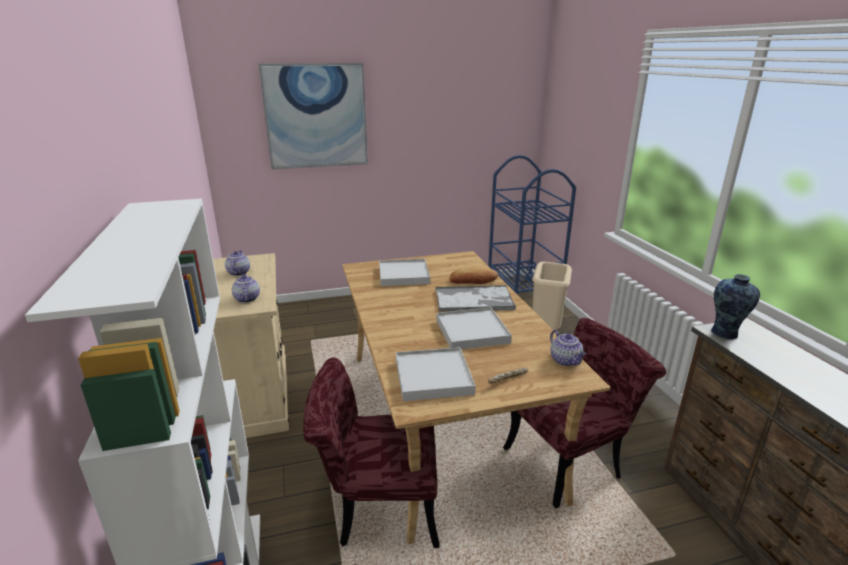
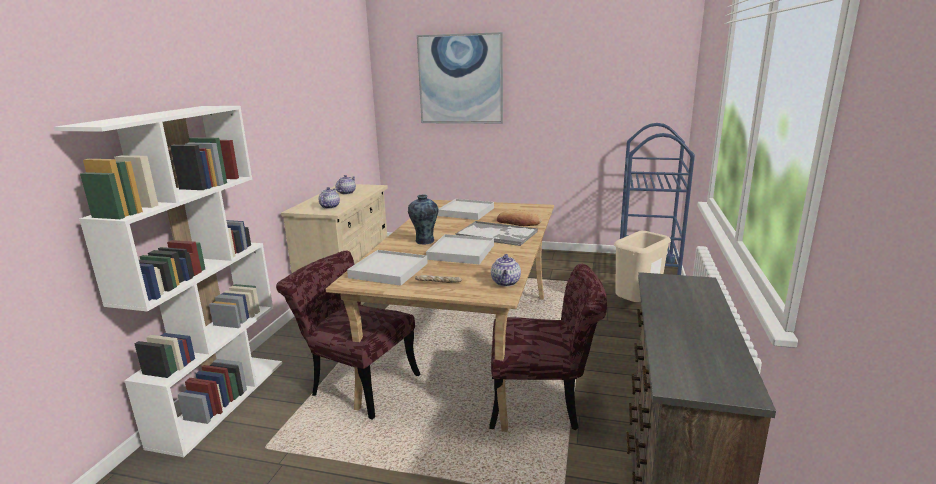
camera: 30 degrees right, 5 degrees down
(725, 333) = (662, 282): vase -> vase (424, 241)

